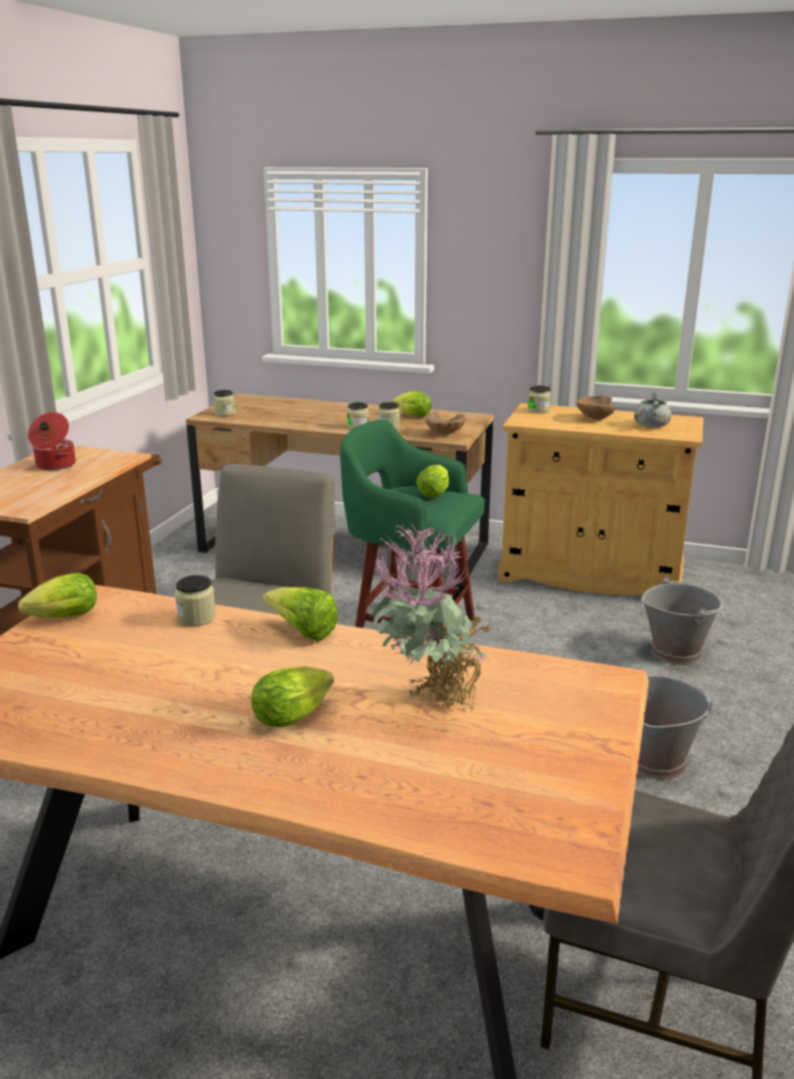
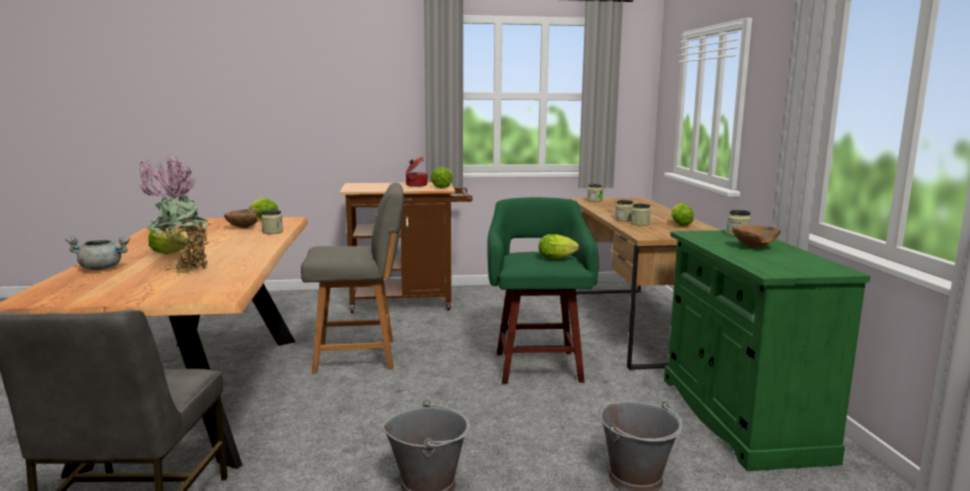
camera: 65 degrees right, 10 degrees down
(303, 632) = (263, 245): lettuce -> lettuce (443, 187)
(444, 434) = (651, 234): brown bowl -> brown bowl (242, 228)
(590, 575) = (740, 417): beige cabinet -> green cabinet
(651, 426) = (776, 261): grey cooking pot -> grey cooking pot (102, 268)

